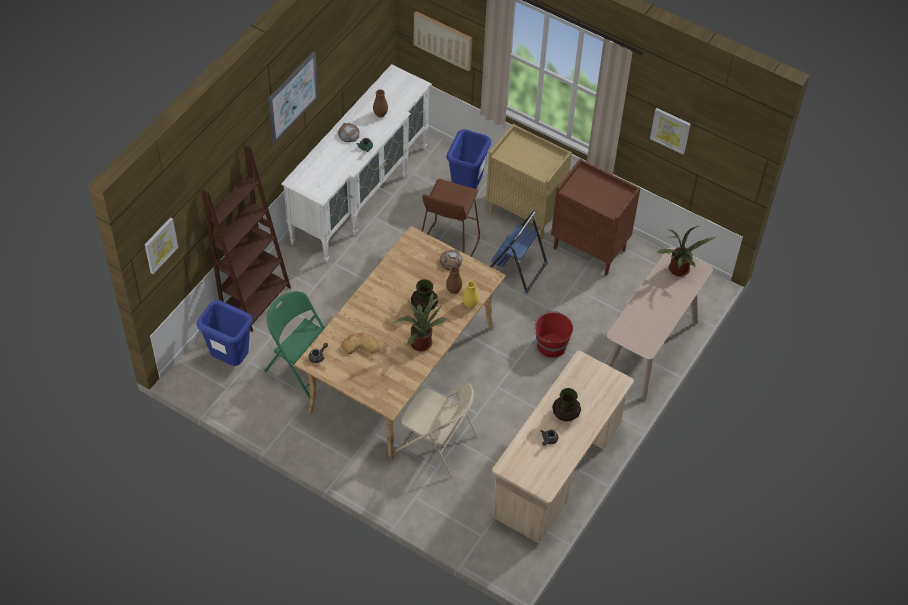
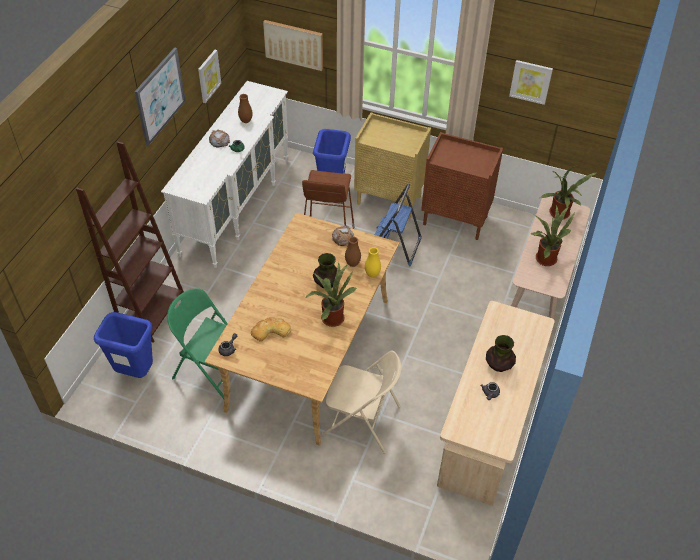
camera: 10 degrees left, 5 degrees down
(160, 245) = (37, 252): picture -> picture (208, 76)
(551, 345) = (446, 308): red bucket -> none
(646, 315) = (544, 258): none -> potted plant

